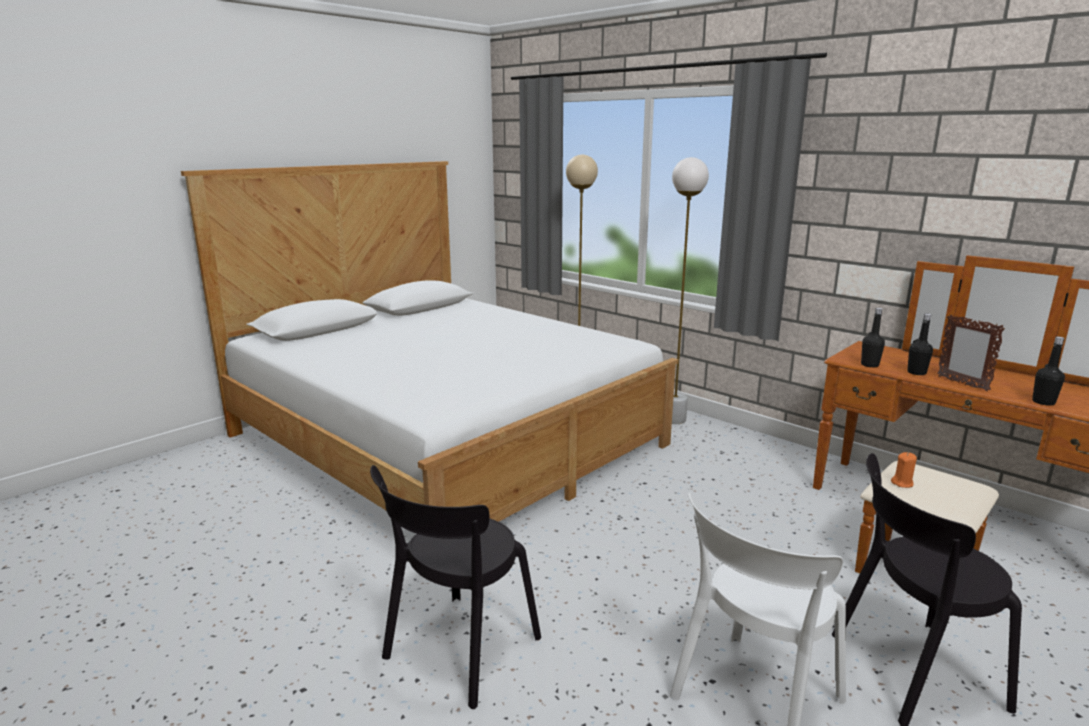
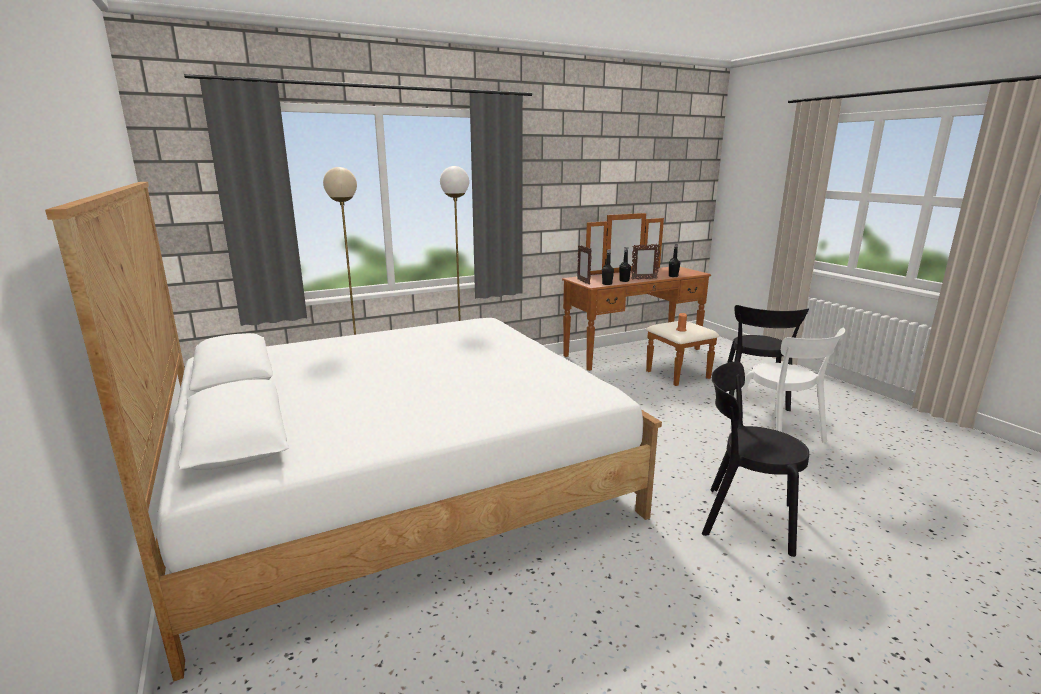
camera: 70 degrees left, 0 degrees up
(458, 652) = (742, 518): black chair -> black chair turned 150 degrees clockwise
(853, 352) = (583, 282): none -> picture frame

